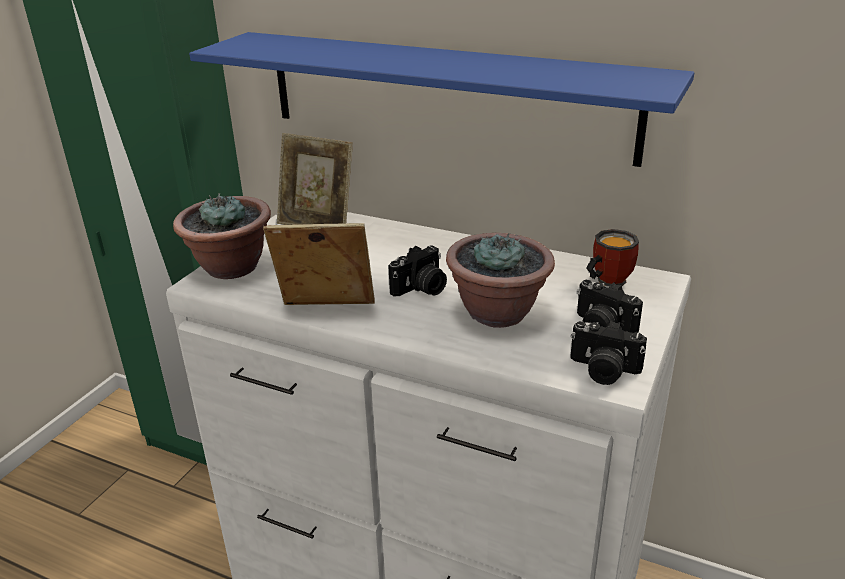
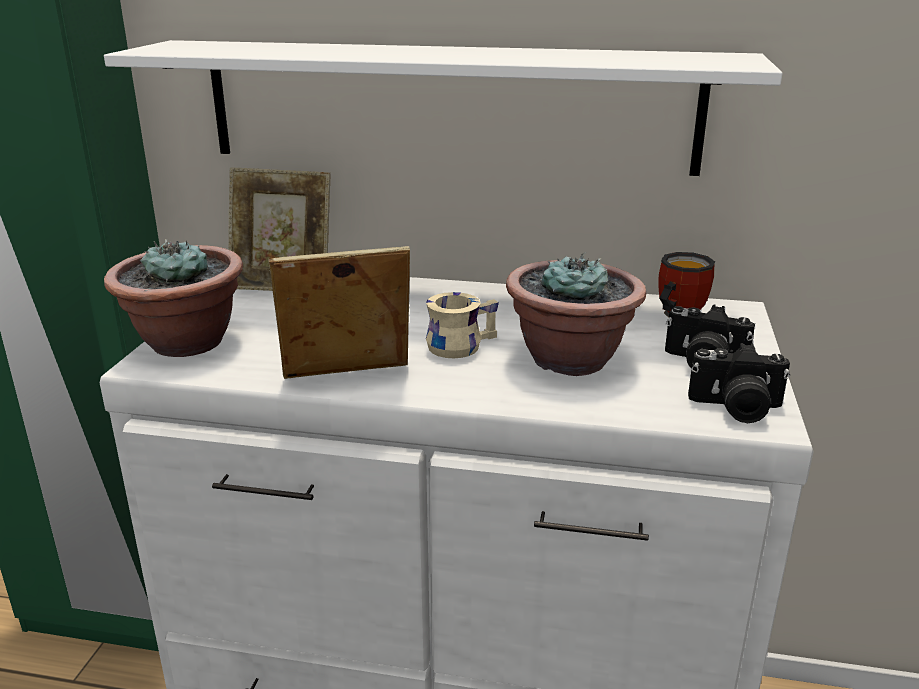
camera: 15 degrees left, 5 degrees down
(421, 289) = (459, 343): camera -> beige mug
(445, 95) = (448, 106): blue shelf -> white shelf

